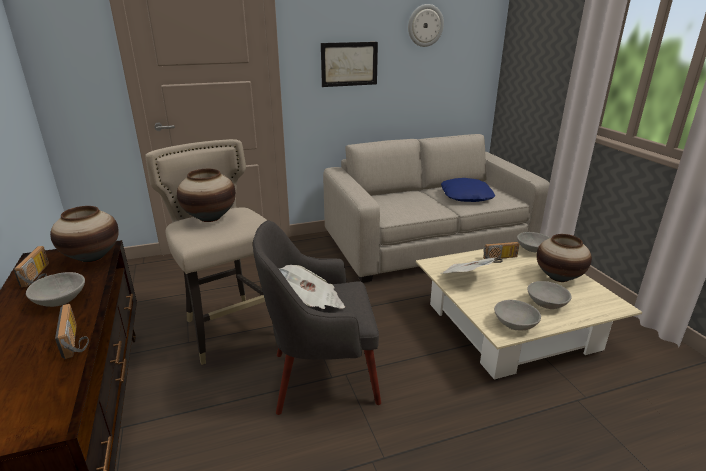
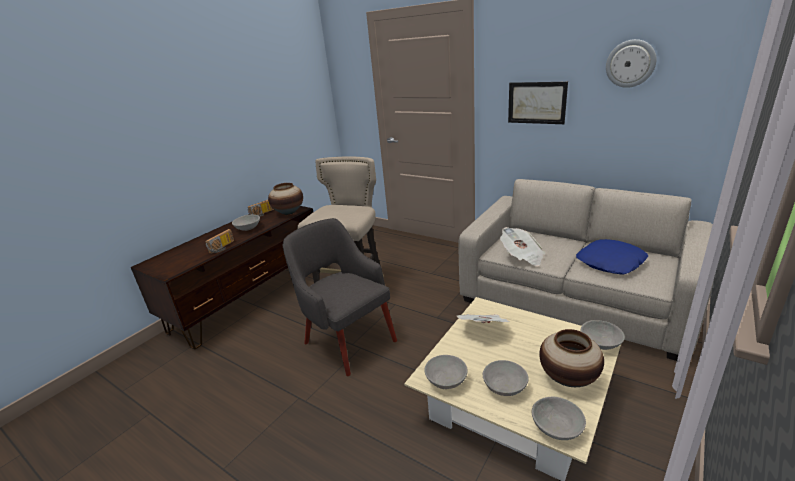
camera: 55 degrees right, 0 degrees up
(210, 218) = (339, 208): vase -> none
(312, 302) = (335, 283): newspaper -> newspaper (522, 257)
(500, 259) = (546, 333): radio -> none
(605, 305) = (557, 428): none -> grey bowl

